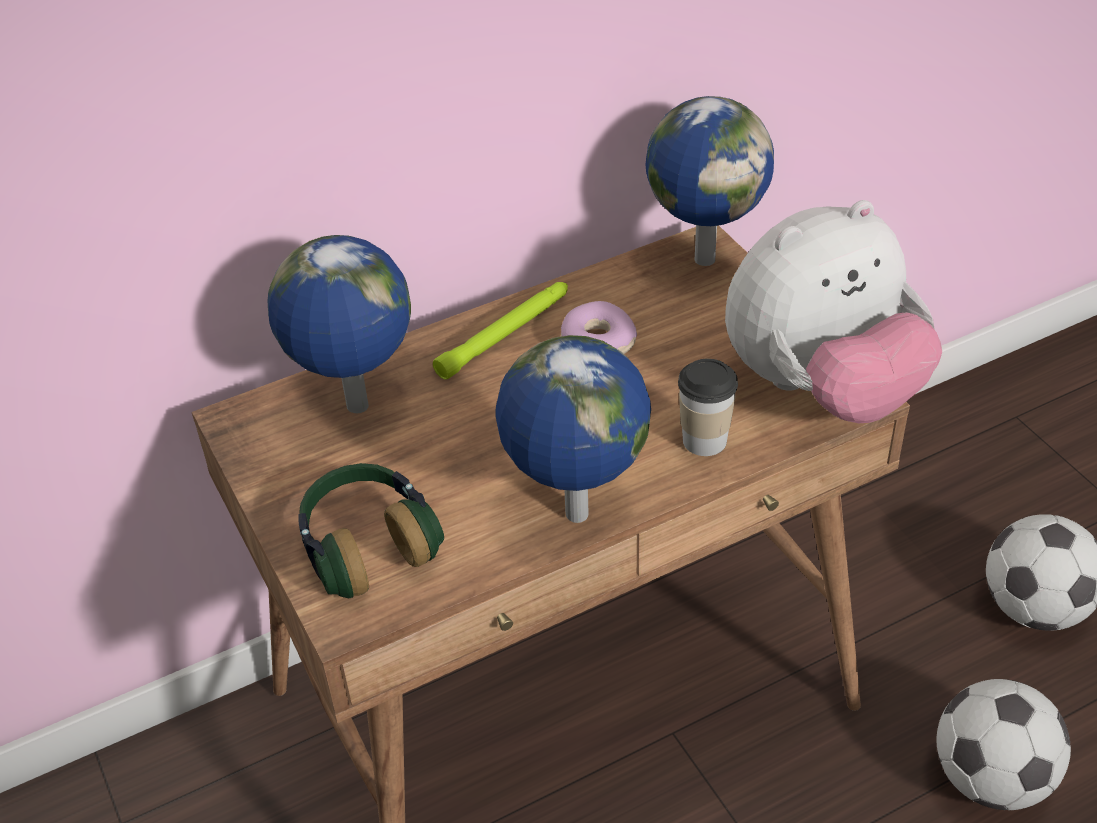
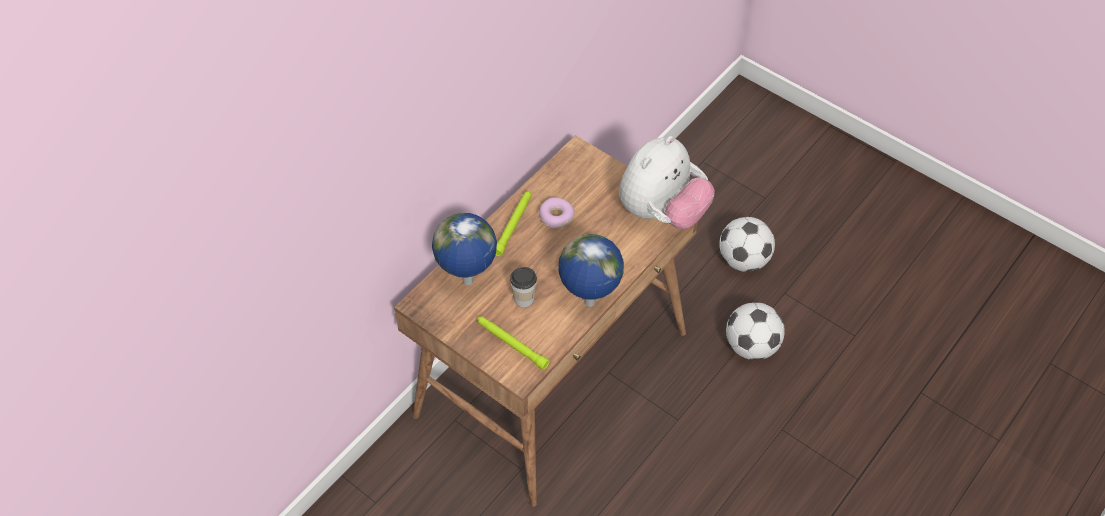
camera: 25 degrees left, 10 degrees up
(367, 545) = (511, 344): headphones -> green flashlight
(703, 258) = (581, 158): globe -> none
(704, 440) = (625, 252): cup -> cup (524, 299)

